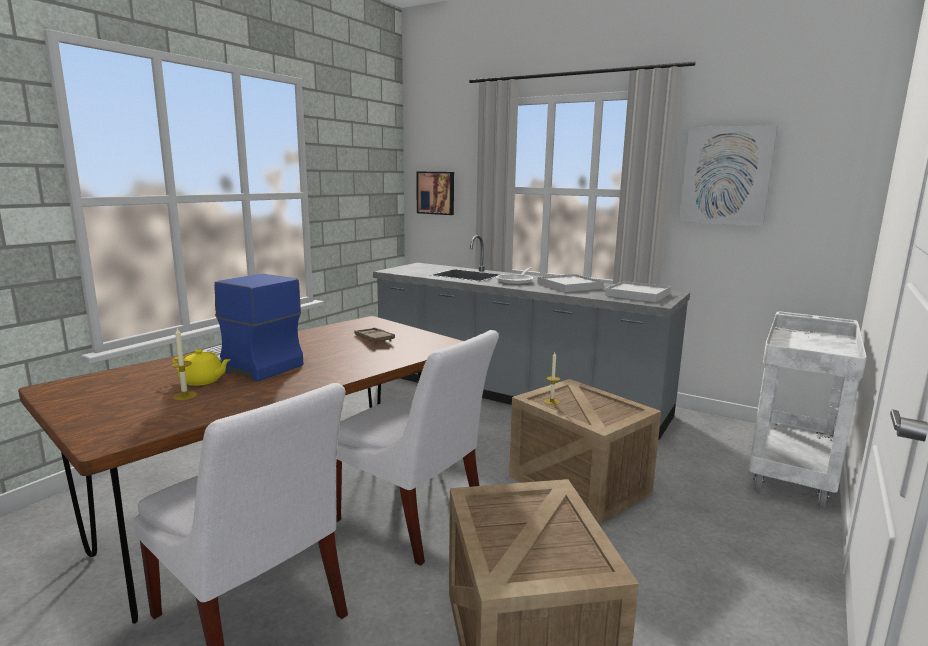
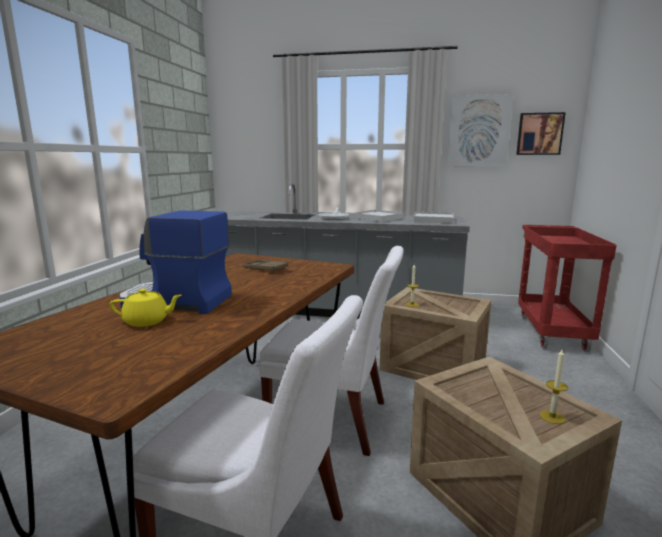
camera: 20 degrees left, 0 degrees up
(185, 396) = (146, 337): candle -> candle (552, 417)
(436, 193) = (243, 151): picture -> picture (539, 134)
(791, 470) = (550, 331): white cart -> red cart

